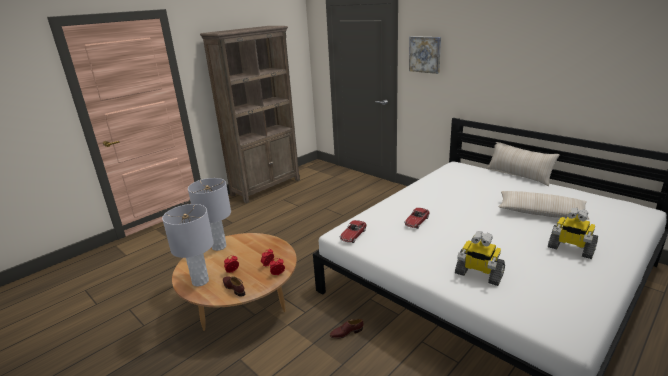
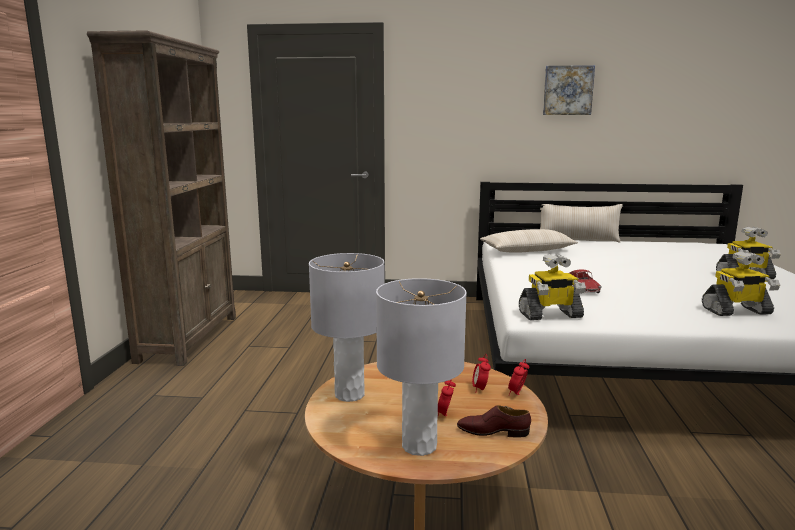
camera: 40 degrees left, 10 degrees down
(346, 333) = (611, 460): brown shoe -> none
(353, 235) = (550, 315): toy car -> toy robot
(425, 54) = (431, 102): picture -> picture (567, 90)
(540, 212) = (663, 259): beige pillow -> beige pillow (527, 250)

